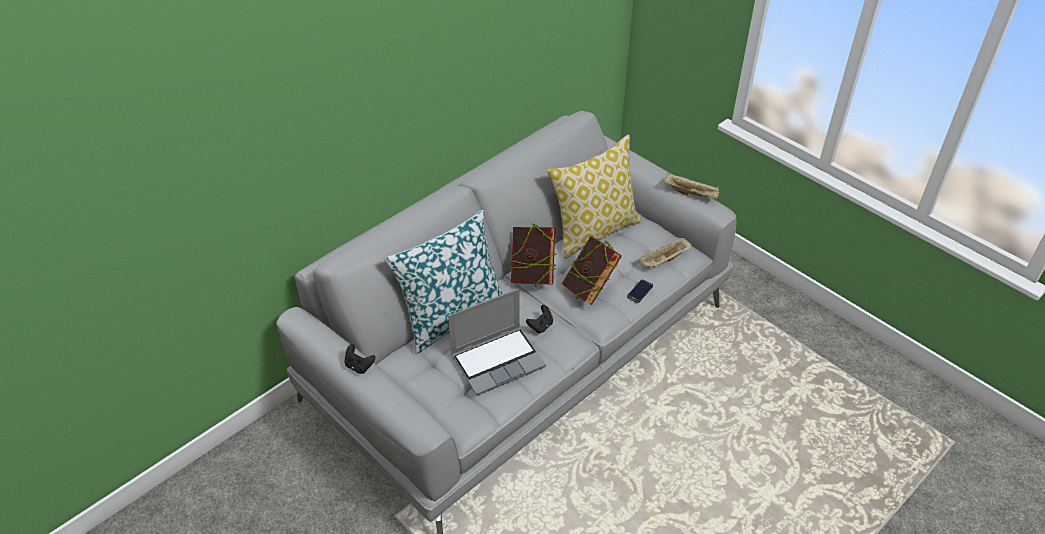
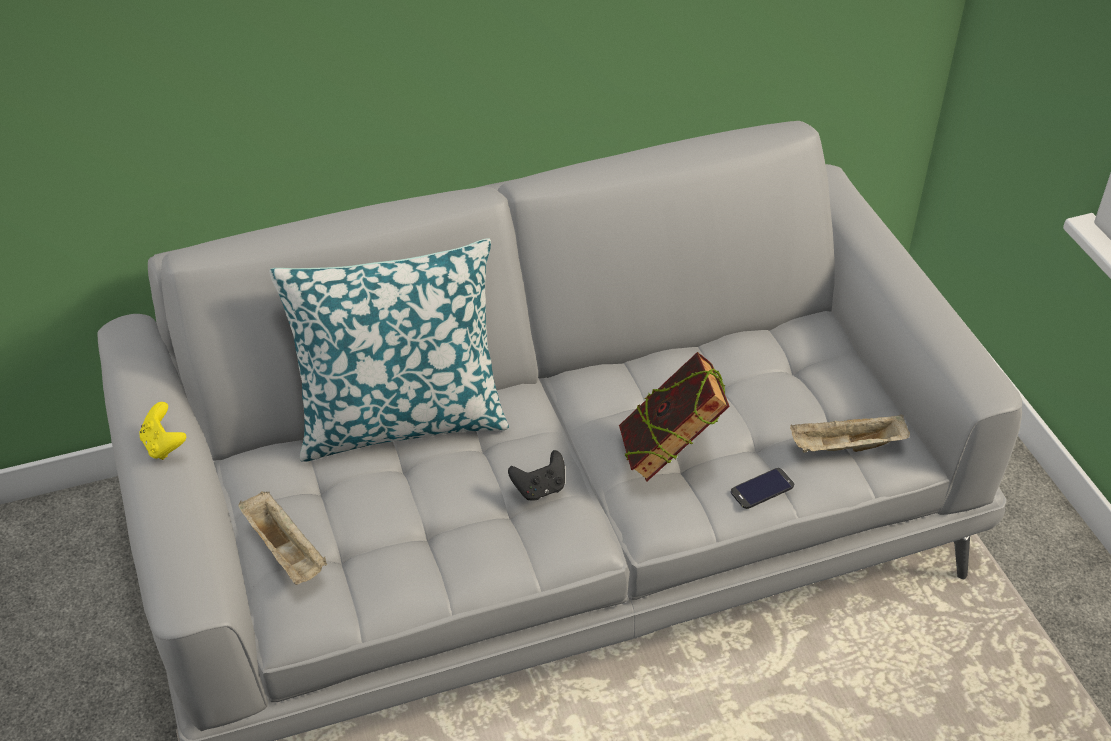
camera: 25 degrees right, 0 degrees up
(359, 366) = (164, 445): black game controller -> yellow game controller
(498, 360) = (427, 523): laptop -> none
(532, 275) = (584, 394): book -> none
(594, 231) = (746, 352): pillow -> none
(691, 193) = (950, 336): beige tray -> beige tray (286, 551)

